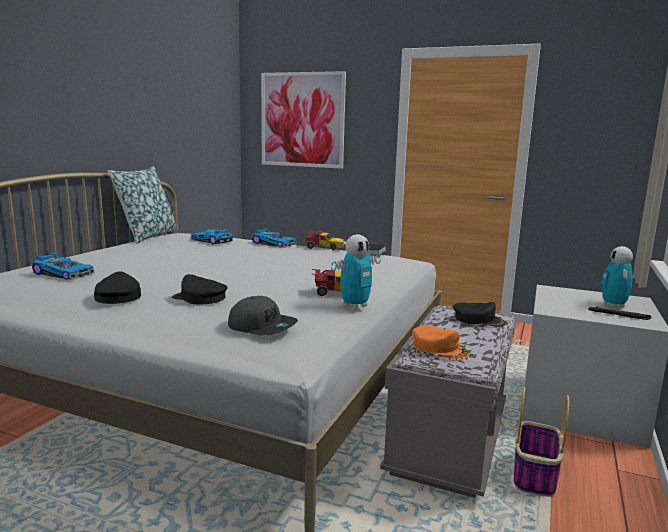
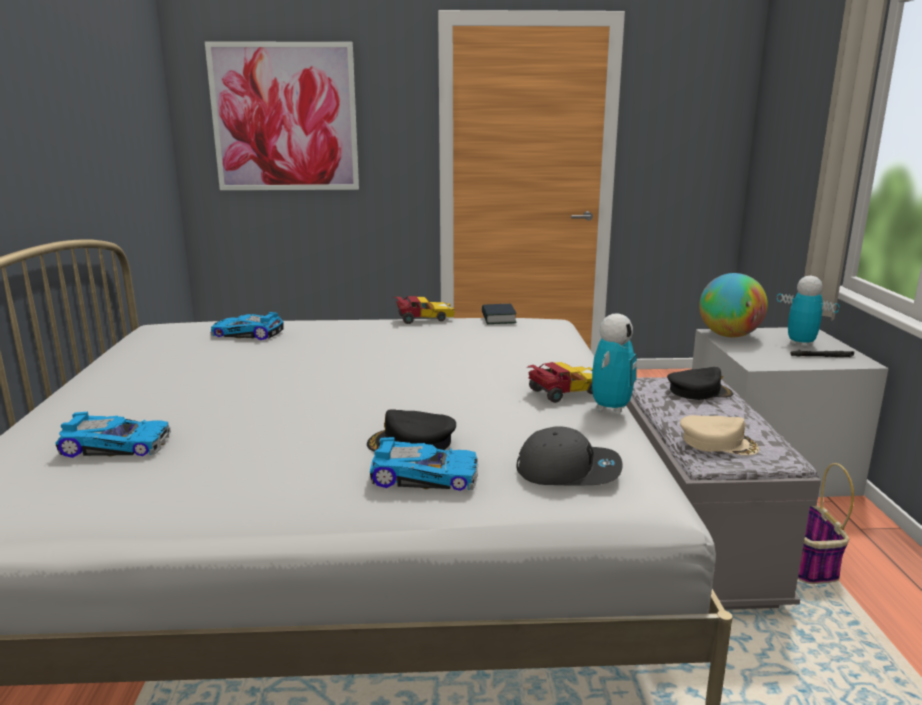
camera: 25 degrees left, 5 degrees up
(118, 297) = (288, 469): black cap -> none
(147, 236) = (118, 340): pillow -> none
(274, 244) = (348, 323): toy car -> toy car (425, 475)
(439, 349) = (718, 442): orange cap -> beige cap
(557, 292) = (729, 336): none -> globe
(613, 305) = (800, 344): toy robot -> toy robot turned 150 degrees clockwise

